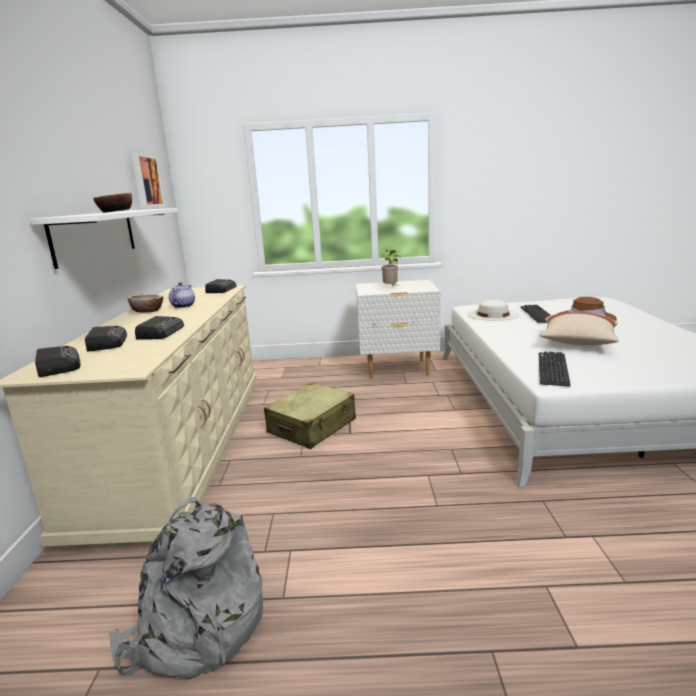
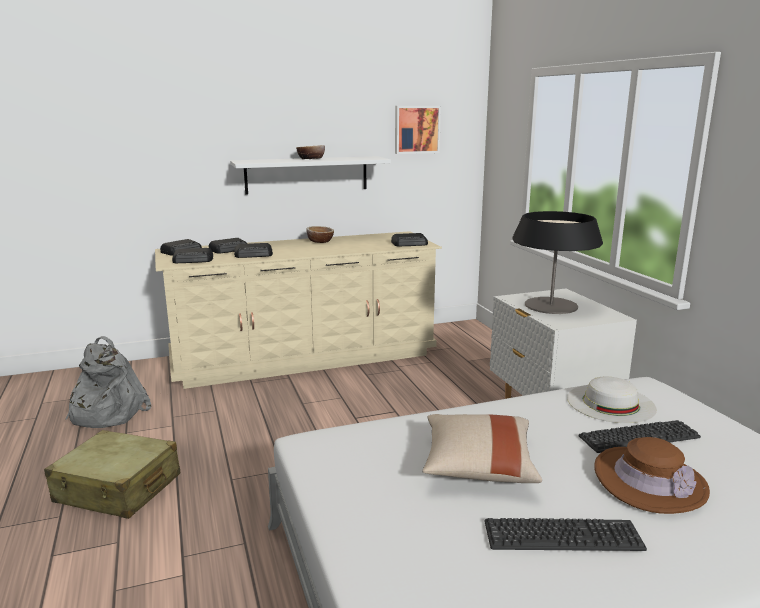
camera: 70 degrees right, 0 degrees up
(133, 357) = (193, 260): none -> radio
(183, 306) = (339, 245): teapot -> none
(312, 426) = (360, 397): beige suitcase -> beige suitcase (118, 489)
(391, 288) = (551, 305): potted plant -> table lamp
(553, 369) = (353, 445): keyboard -> keyboard (562, 536)

